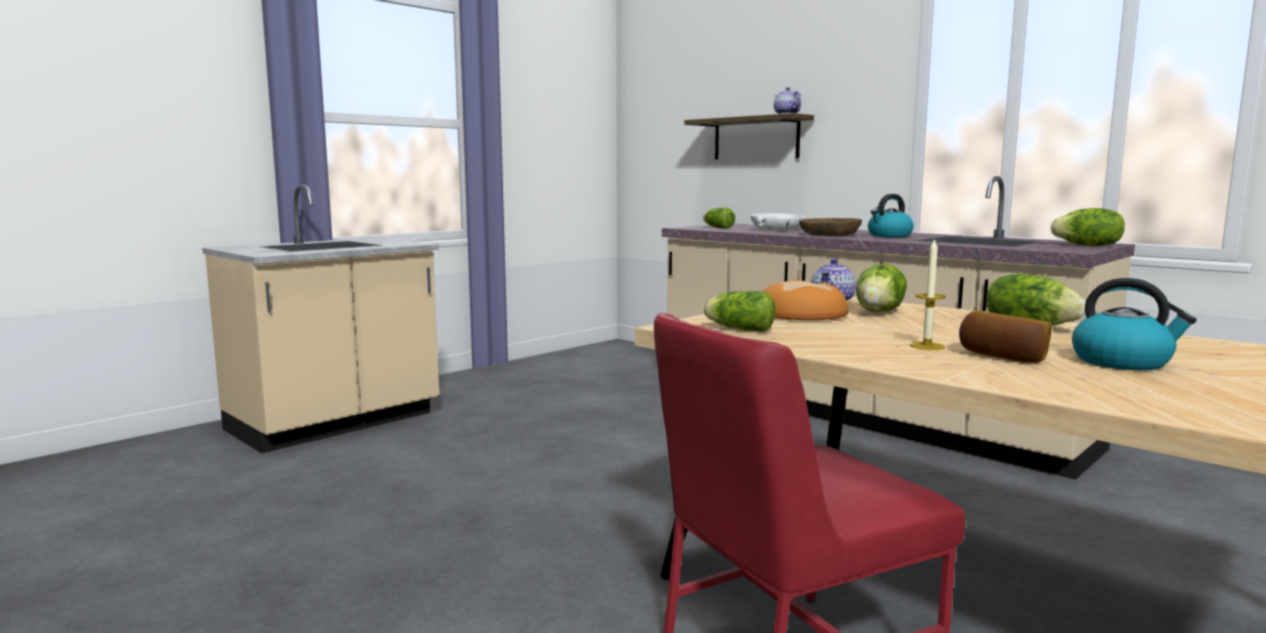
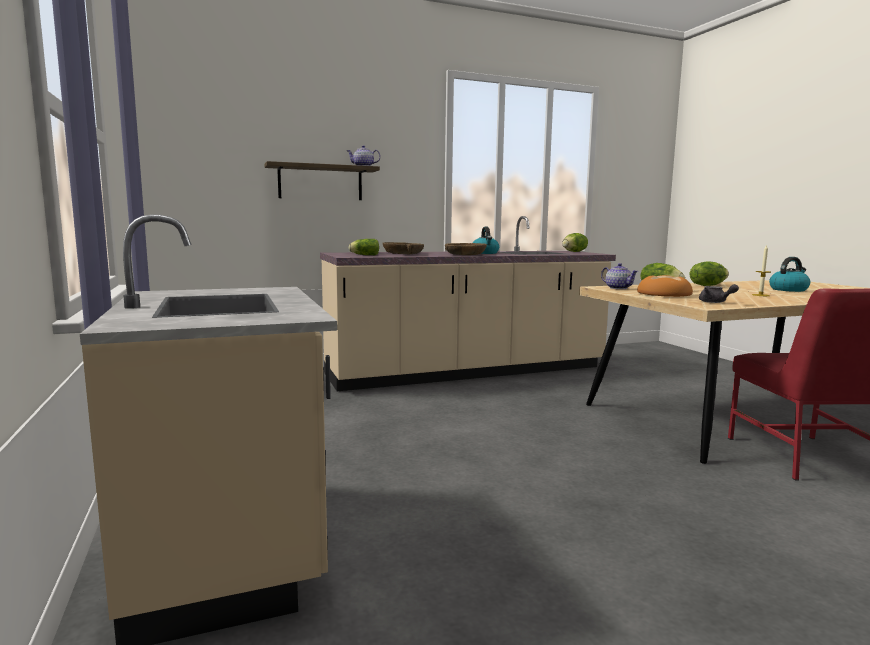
camera: 65 degrees left, 0 degrees up
(738, 329) = (715, 302): lettuce -> grey teapot
(777, 229) = (403, 254): white bowl -> brown bowl
(1003, 357) = (783, 294): bread -> none

